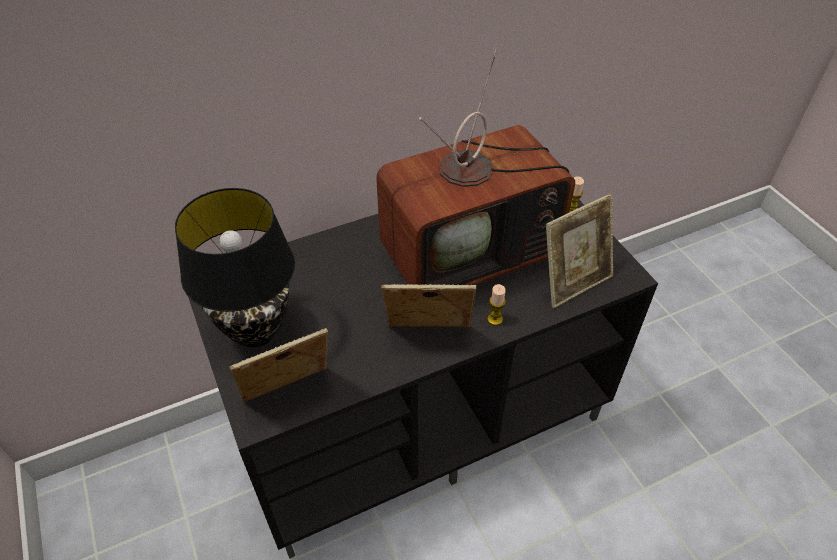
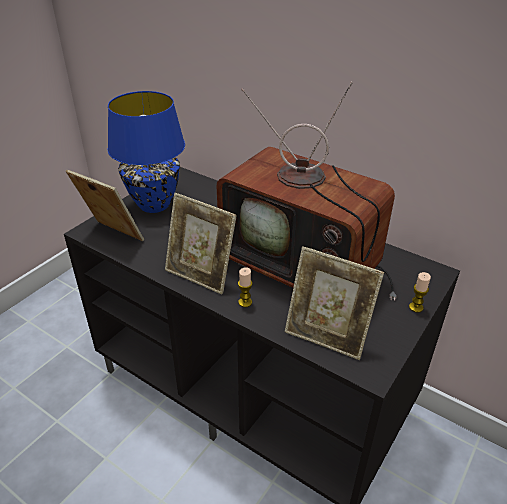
camera: 60 degrees right, 10 degrees down
(255, 331) = (153, 205): black table lamp -> blue table lamp
(428, 337) = (201, 275): picture frame -> picture frame turned 150 degrees clockwise

